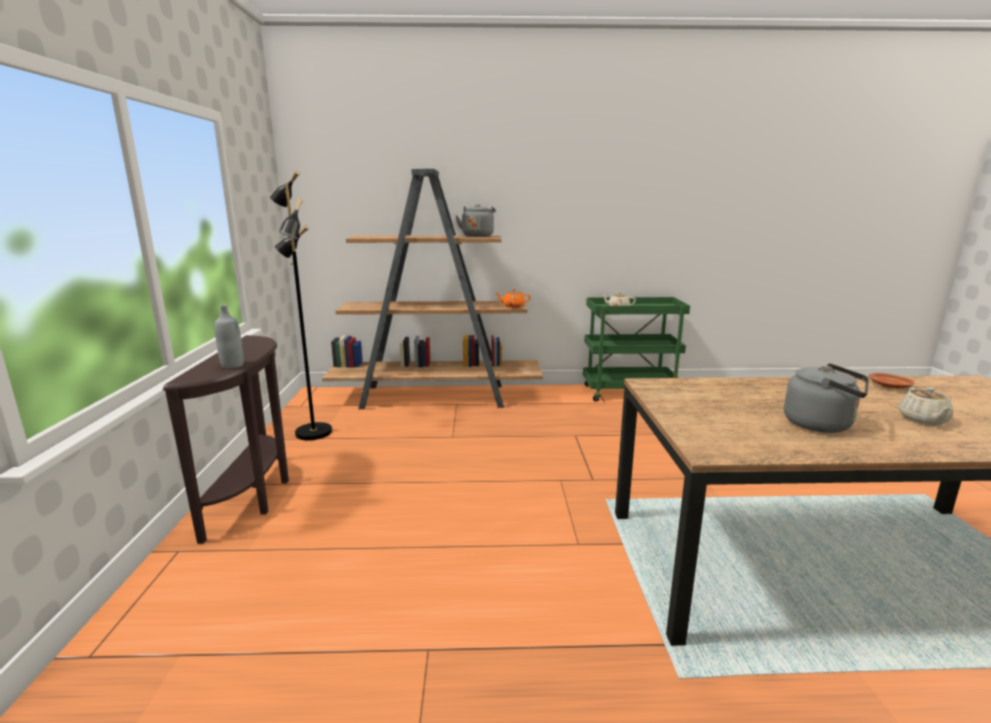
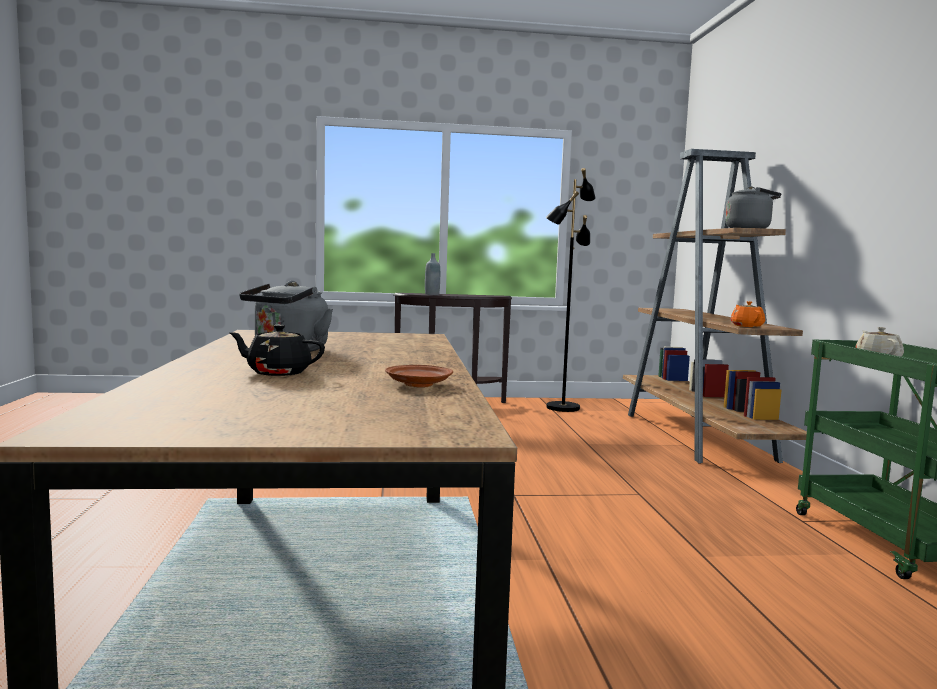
camera: 85 degrees right, 10 degrees down
(923, 420) = (277, 372): beige teapot -> black teapot

